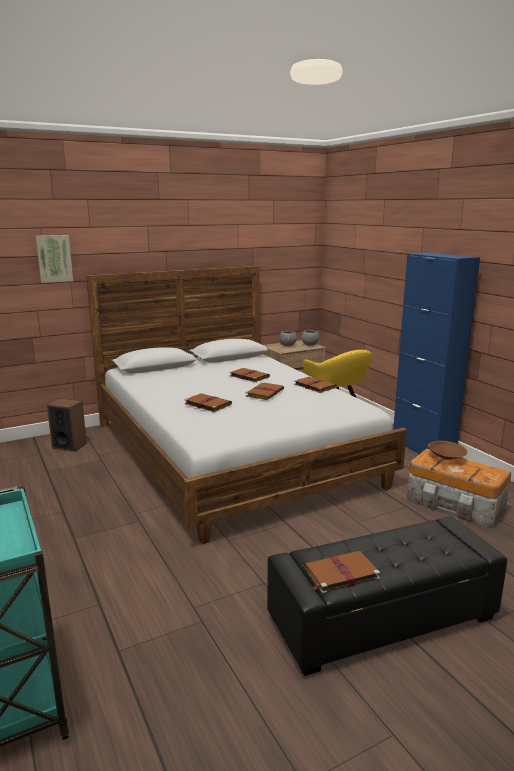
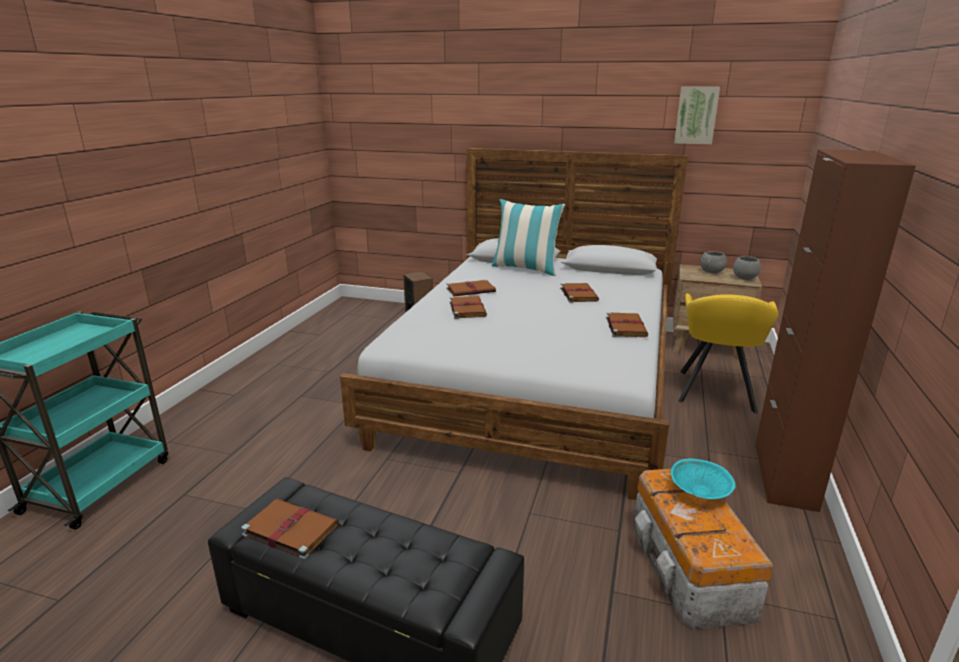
camera: 45 degrees right, 5 degrees up
(54, 258) = (440, 127): picture -> picture (696, 115)
(177, 370) = (526, 268): none -> pillow
(265, 392) = (552, 316): brown book -> brown book (471, 290)
(423, 448) = (784, 476): blue cabinet -> brown cabinet
(446, 458) = (699, 492): brown bowl -> turquoise bowl

